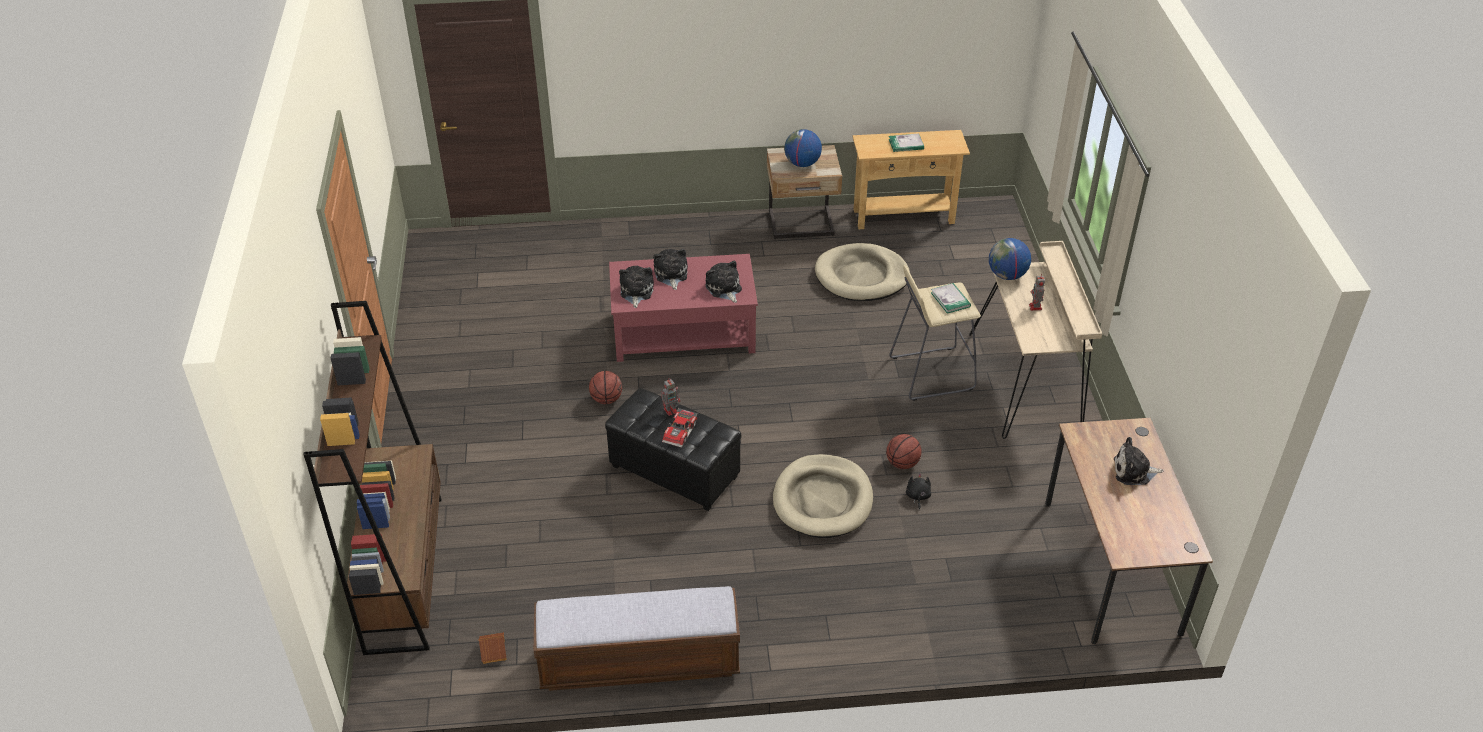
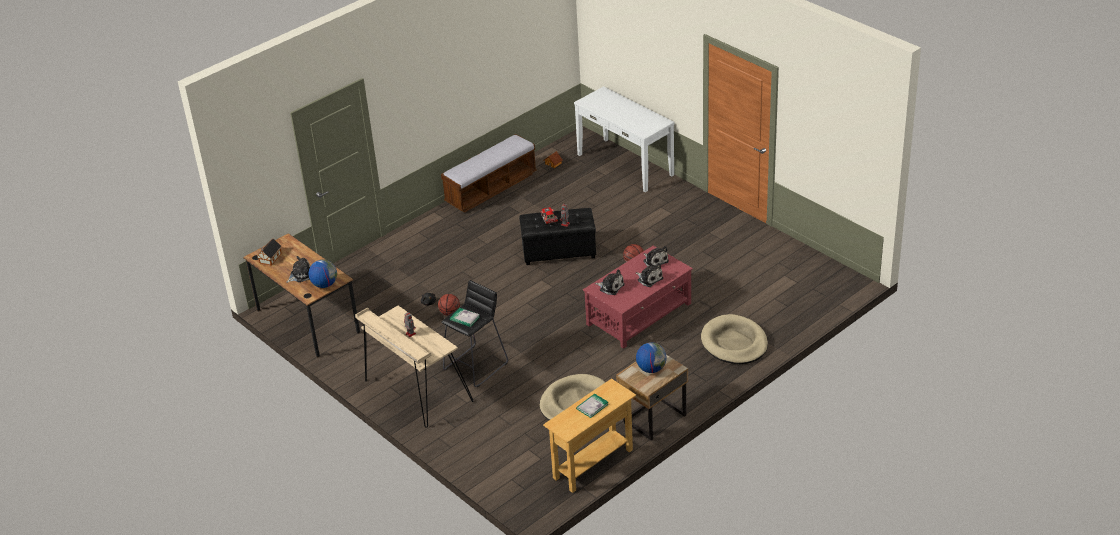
camera: 145 degrees right, 5 degrees down
(404, 572) = (625, 164): brown bookcase -> white console table
(823, 500) = (474, 278): beige dog bed -> beige dog bed (734, 343)
(930, 373) = (476, 366): beige stool -> black stool
(1007, 275) = (442, 344): globe -> globe (324, 284)
(1169, 531) = (269, 258): none -> toy house

